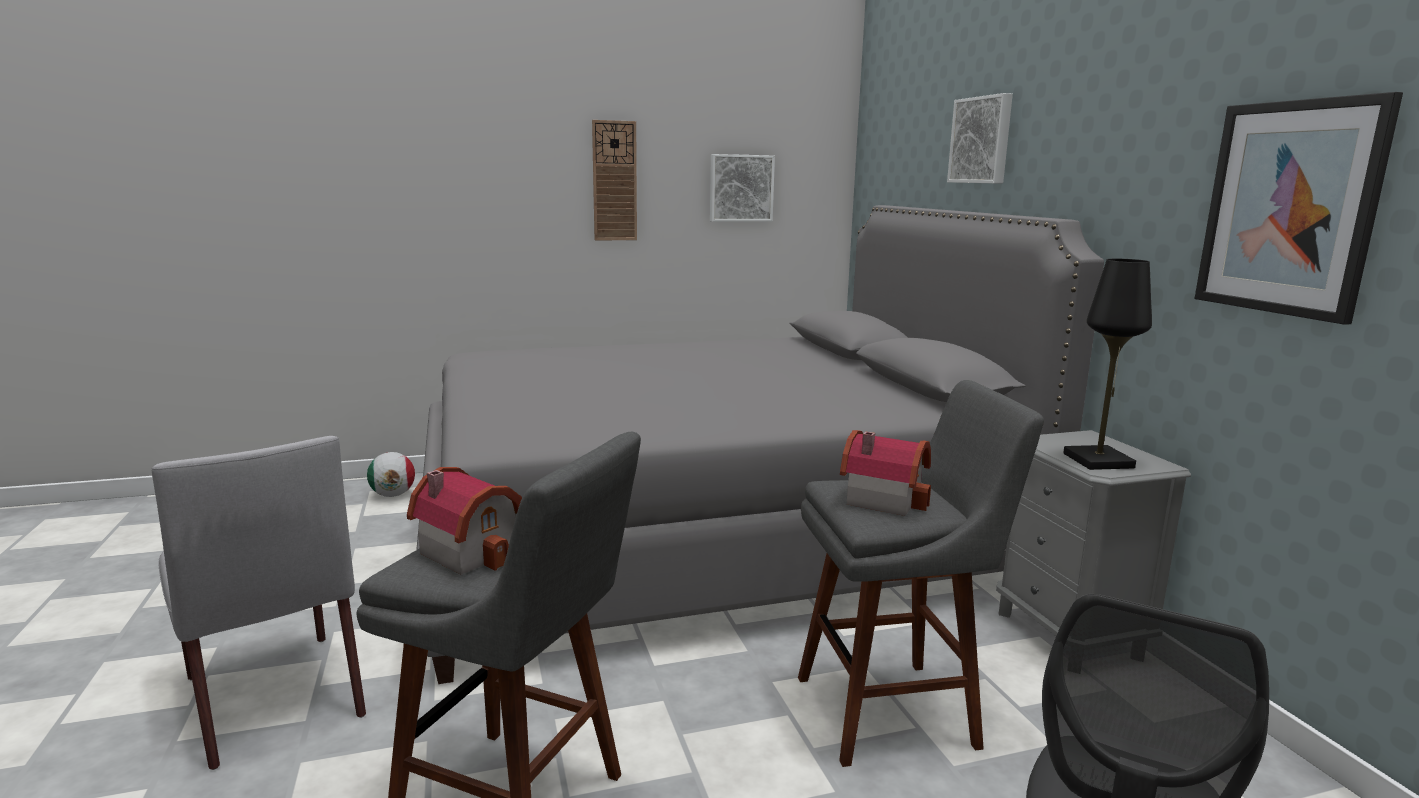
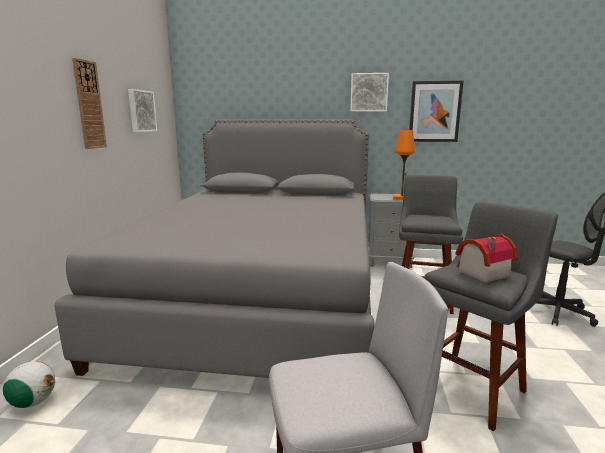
camera: 65 degrees left, 0 degrees up
(882, 498) = (431, 218): toy house -> none
(982, 140) = (287, 88): picture -> picture (369, 92)
(1098, 461) = (401, 198): black table lamp -> orange table lamp

